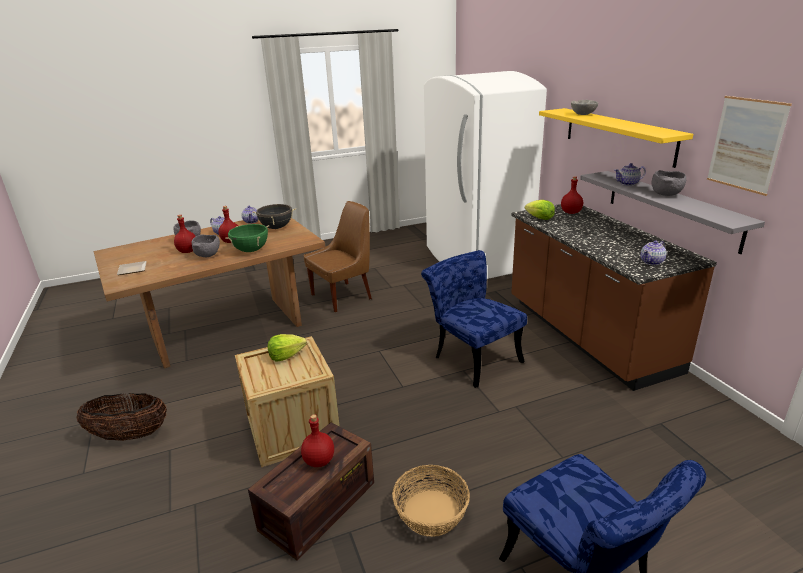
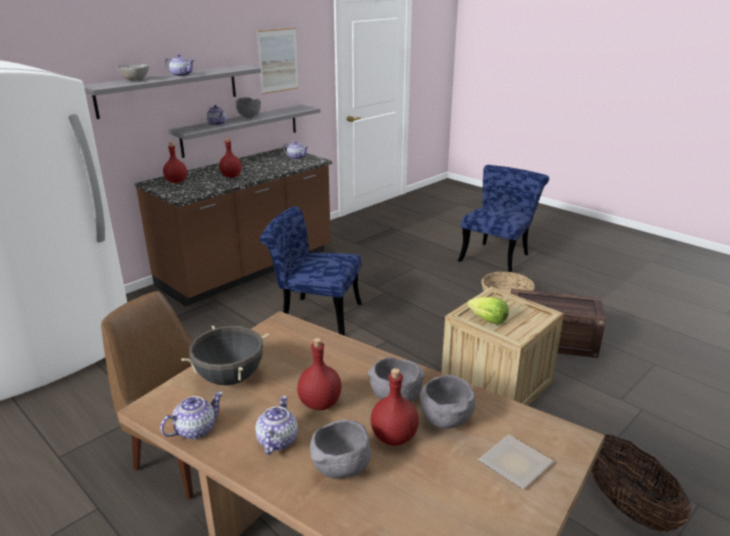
camera: 115 degrees left, 0 degrees up
(178, 262) = (445, 419): none -> grey bowl
(251, 250) = (348, 361): green cooking pot -> none
(320, 461) = (548, 303): red bottle -> red bottle (231, 176)
(472, 357) = (314, 315): blue chair -> blue chair turned 75 degrees clockwise
(539, 218) = (198, 191): lettuce -> none
(606, 121) = (181, 75): none -> teapot
(618, 135) = (169, 90): yellow shelf -> grey shelf

